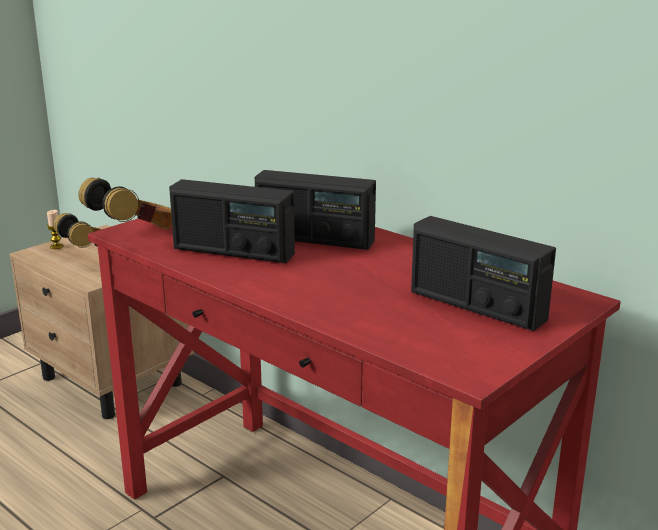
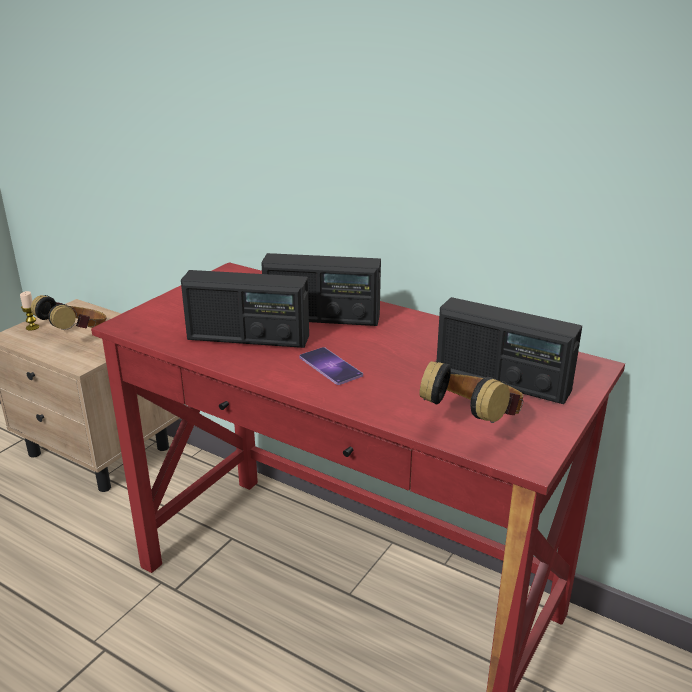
camera: 10 degrees left, 5 degrees up
(135, 235) = (142, 327): headphones -> headphones (473, 425)
(304, 280) = (330, 366): none -> phone

